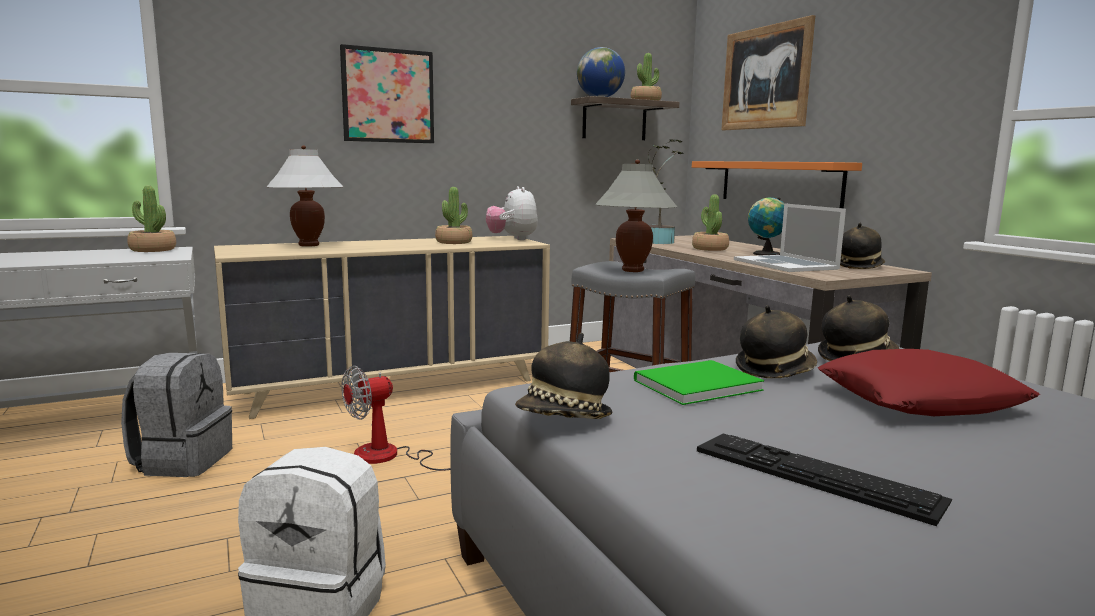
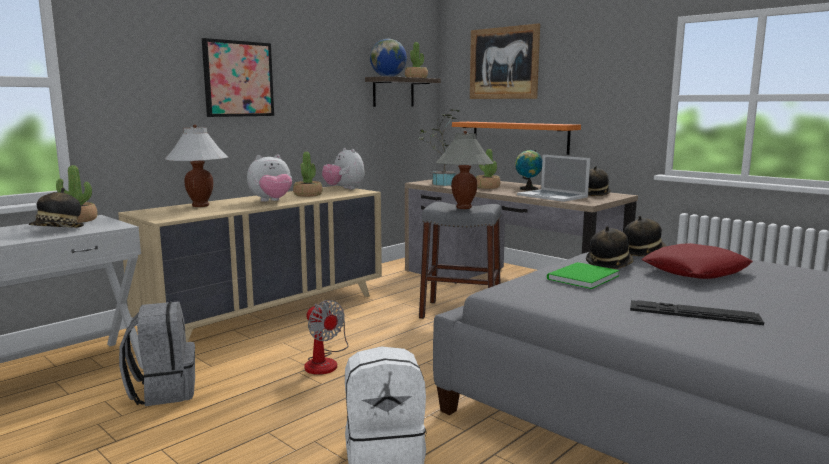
camera: 20 degrees left, 0 degrees up
(391, 457) = (325, 362): fan -> fan turned 75 degrees counterclockwise
(395, 246) = (272, 201): none -> plush toy
(564, 418) = (542, 304): hat -> hat (58, 230)

